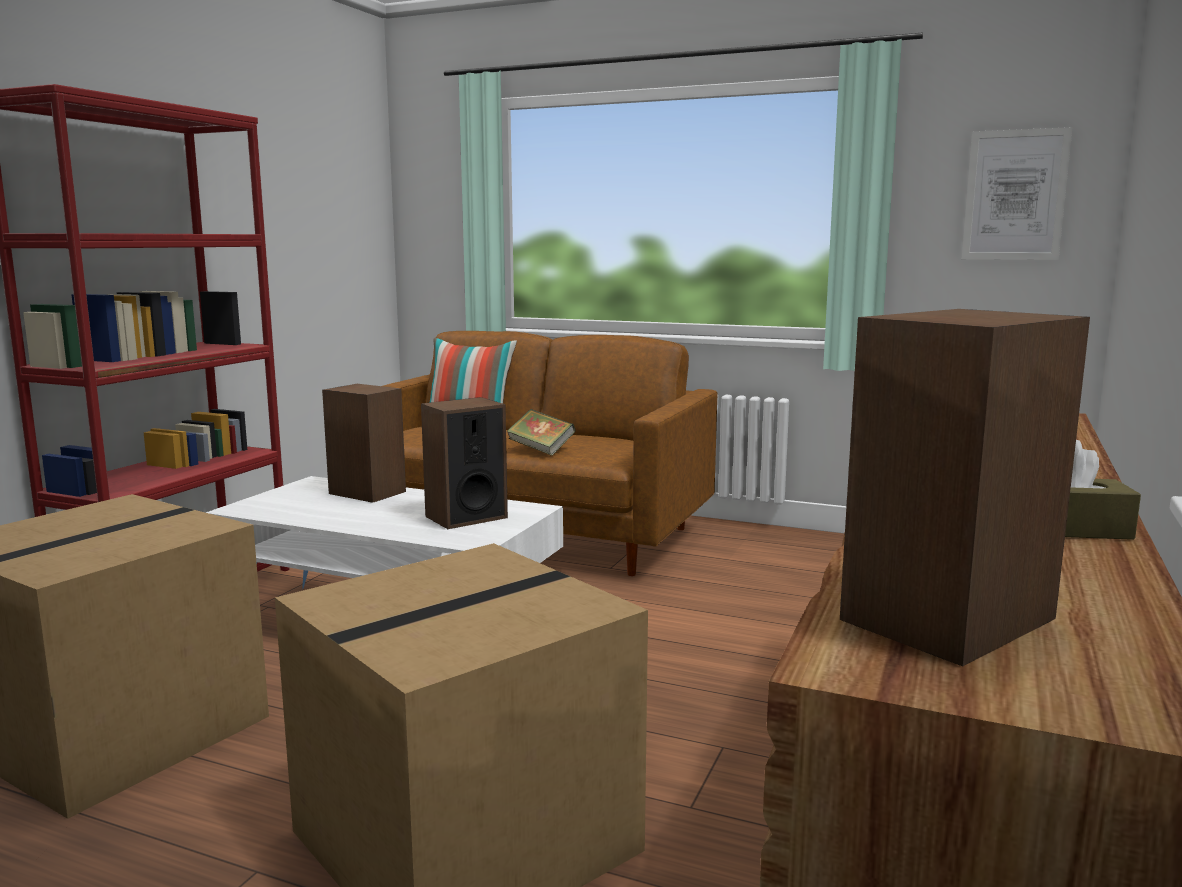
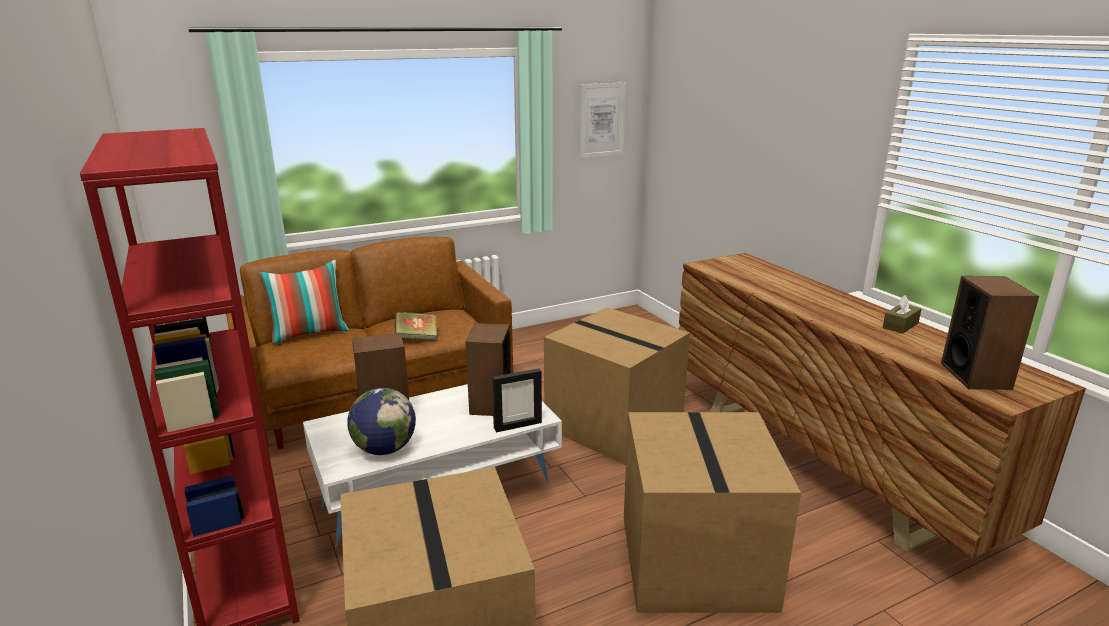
camera: 50 degrees left, 10 degrees up
(298, 510) = (384, 449): none -> globe
(436, 539) = (517, 425): none -> picture frame
(712, 659) = (611, 425): none -> cardboard box

